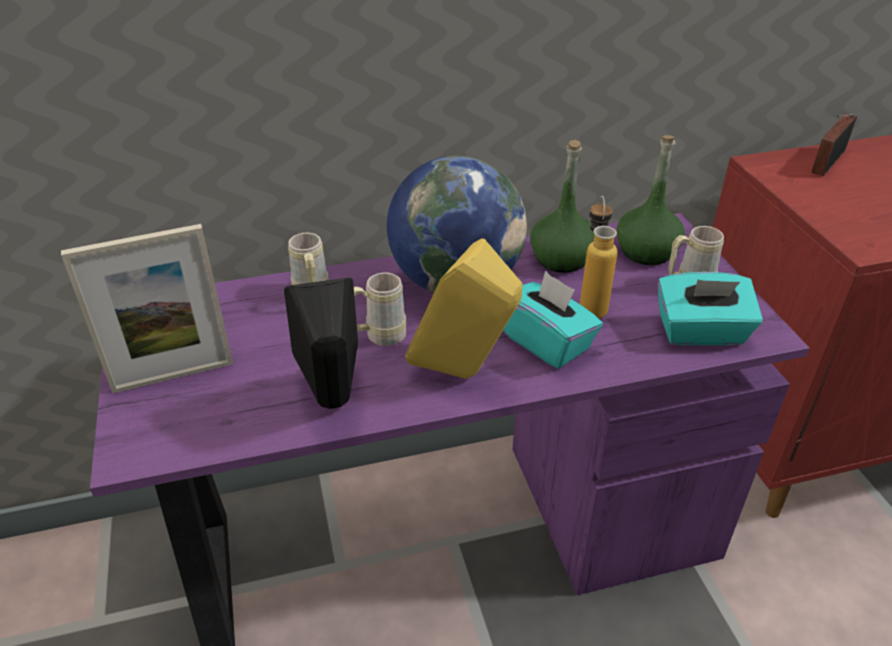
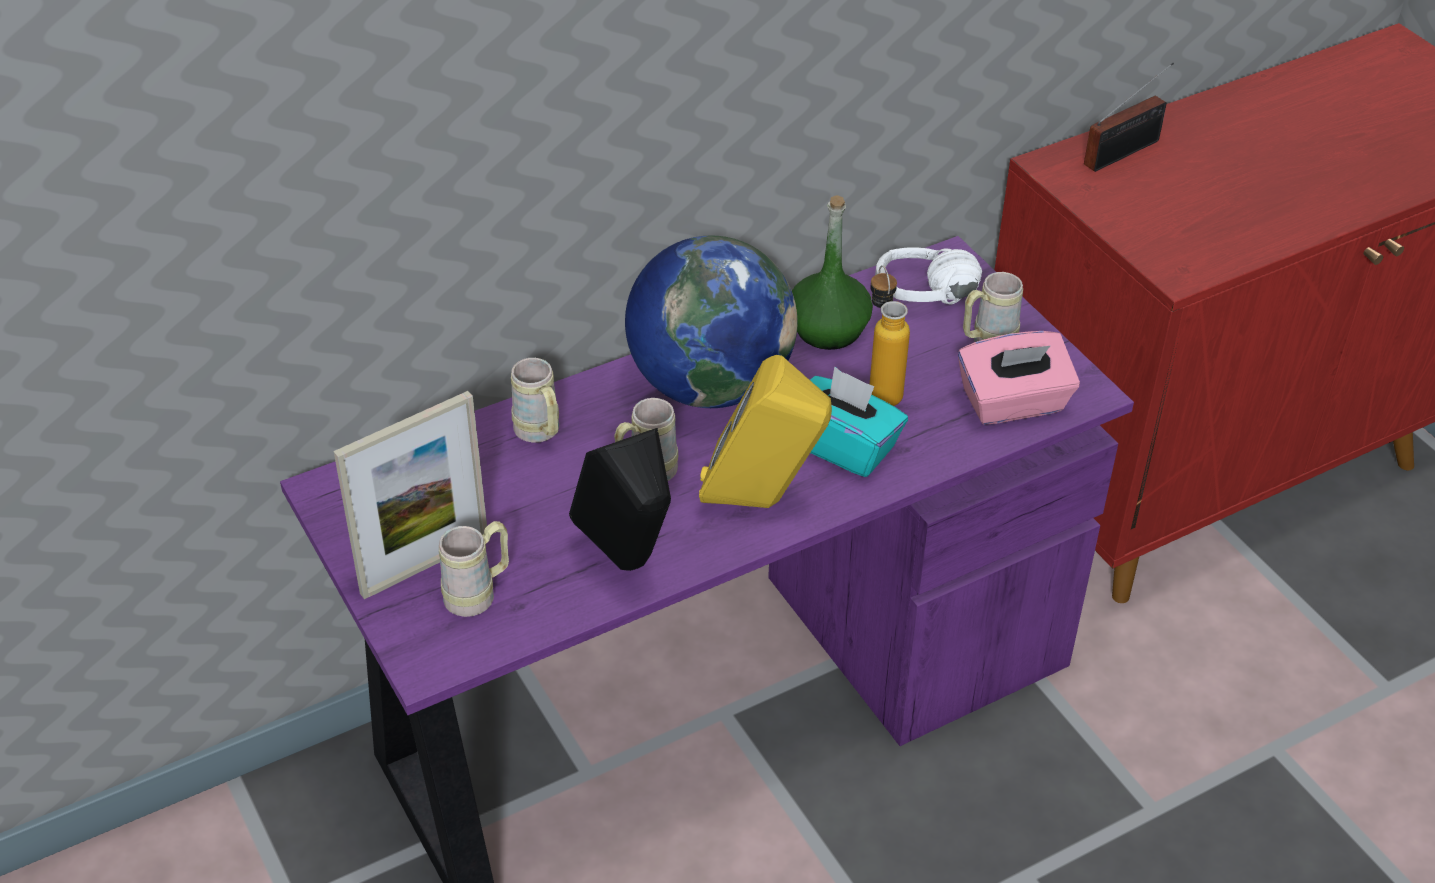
camera: 15 degrees left, 5 degrees up
(201, 406) = (479, 594): none -> beige mug
(646, 251) = (928, 302): green bottle -> white headphones
(701, 332) = (1013, 403): turquoise tissue box -> pink tissue box
(826, 162) = (1126, 151): radio -> radio turned 150 degrees counterclockwise

